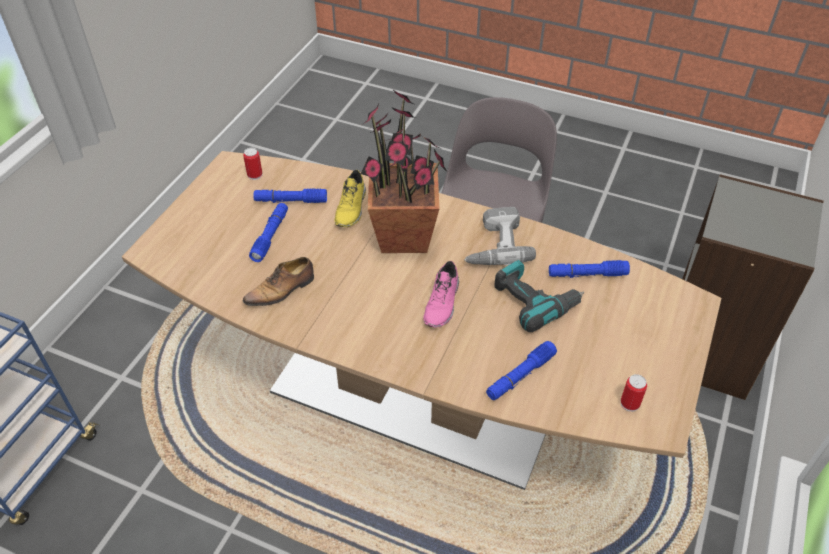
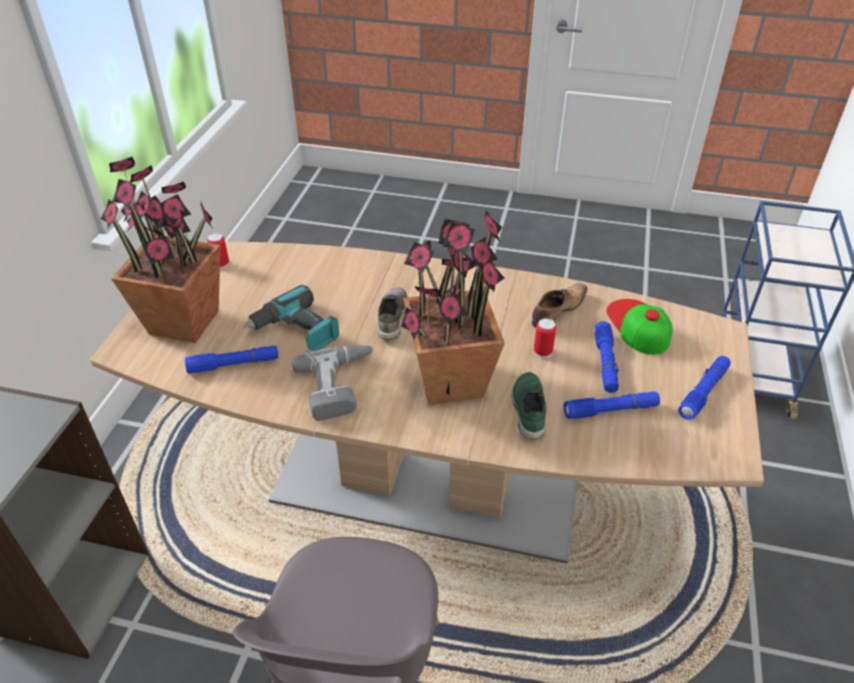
camera: 170 degrees right, 5 degrees down
(219, 265) = (638, 326): none -> cap
(255, 175) = (683, 443): can -> can (542, 352)
(352, 208) = (527, 410): yellow shoe -> green shoe
(443, 303) = (391, 318): pink shoe -> grey shoe
(520, 375) = (313, 272): blue flashlight -> blue flashlight (703, 392)
(645, 326) = (185, 322): none -> potted plant

